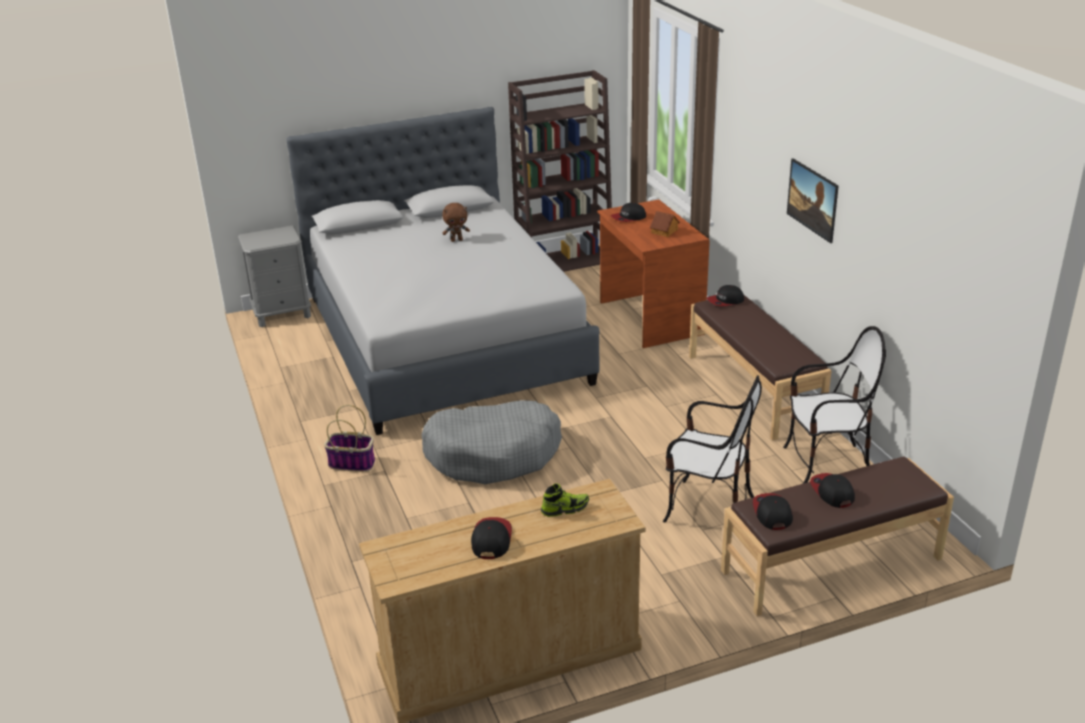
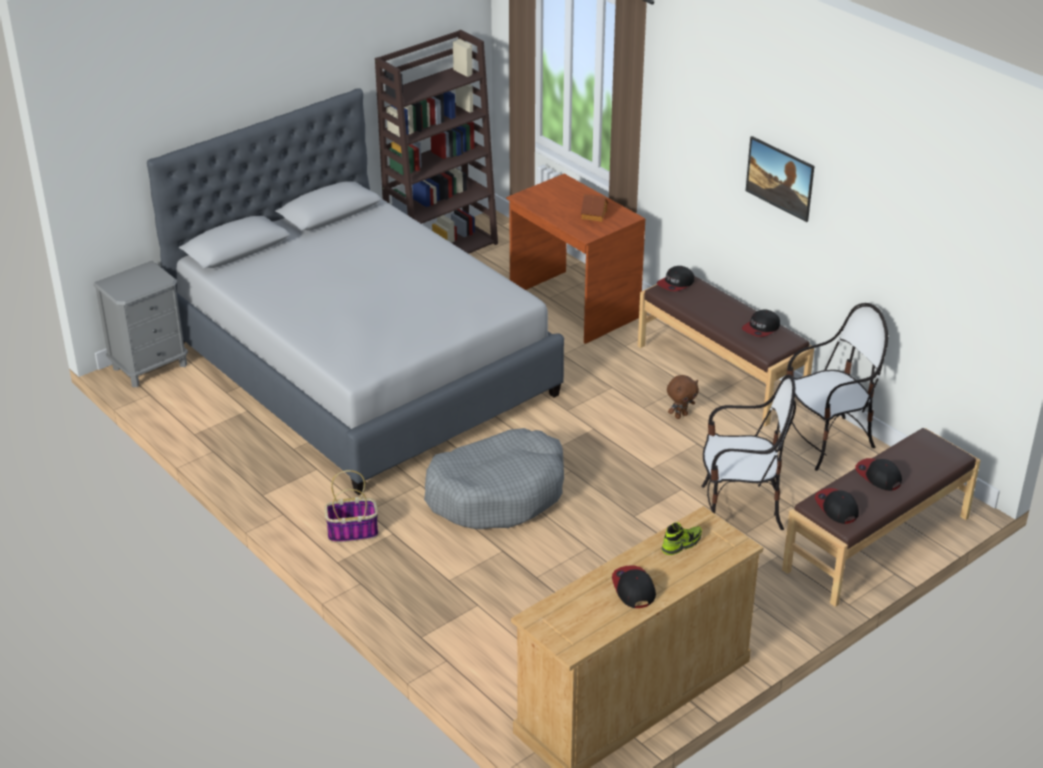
camera: 20 degrees left, 5 degrees up
(457, 240) = (365, 254): brown plush toy -> brown plush toy (681, 415)
(628, 218) = (546, 202): cap -> cap (761, 328)

